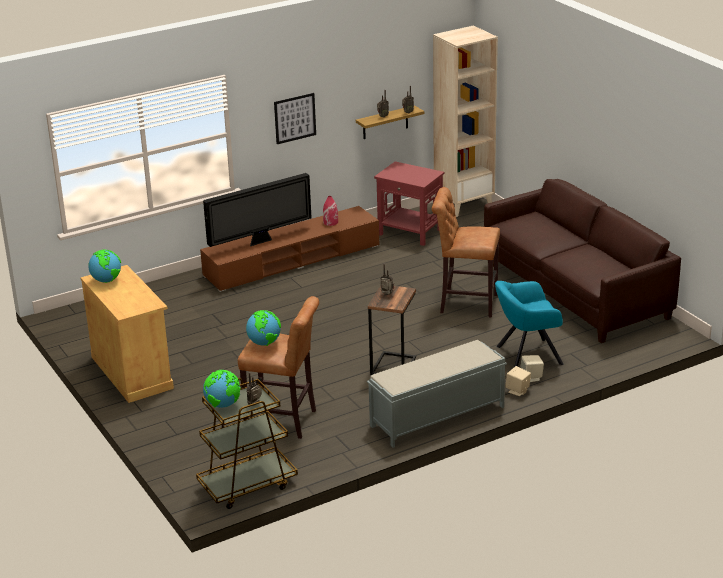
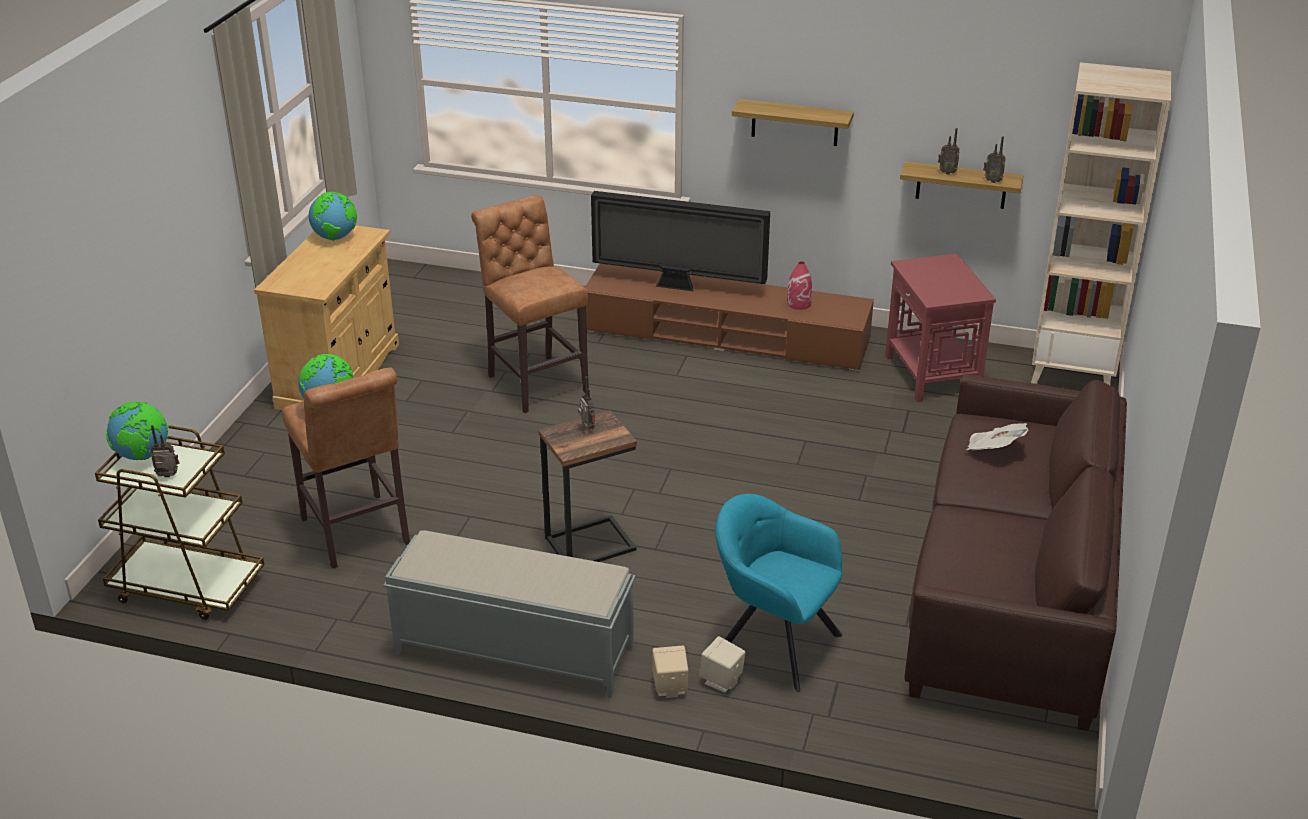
camera: 45 degrees right, 5 degrees up
(295, 118) = (795, 123): picture -> shelf
(465, 304) = (826, 514): brown stool -> brown stool (535, 381)
(531, 229) = (993, 450): none -> newspaper

